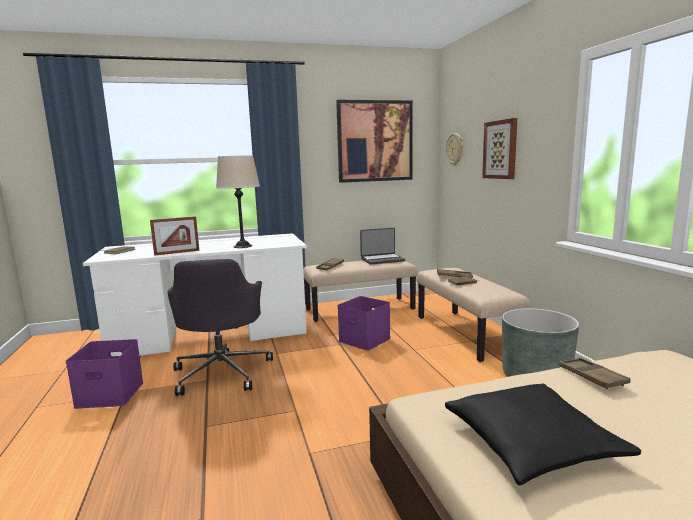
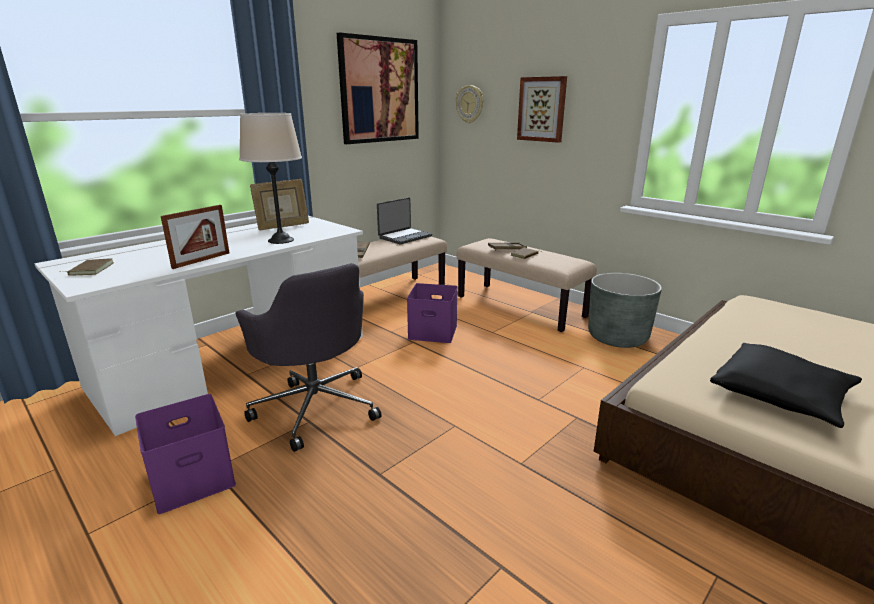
camera: 30 degrees left, 10 degrees up
(262, 239) = (283, 227): none -> picture frame
(591, 377) = (738, 328): brown tray -> none

